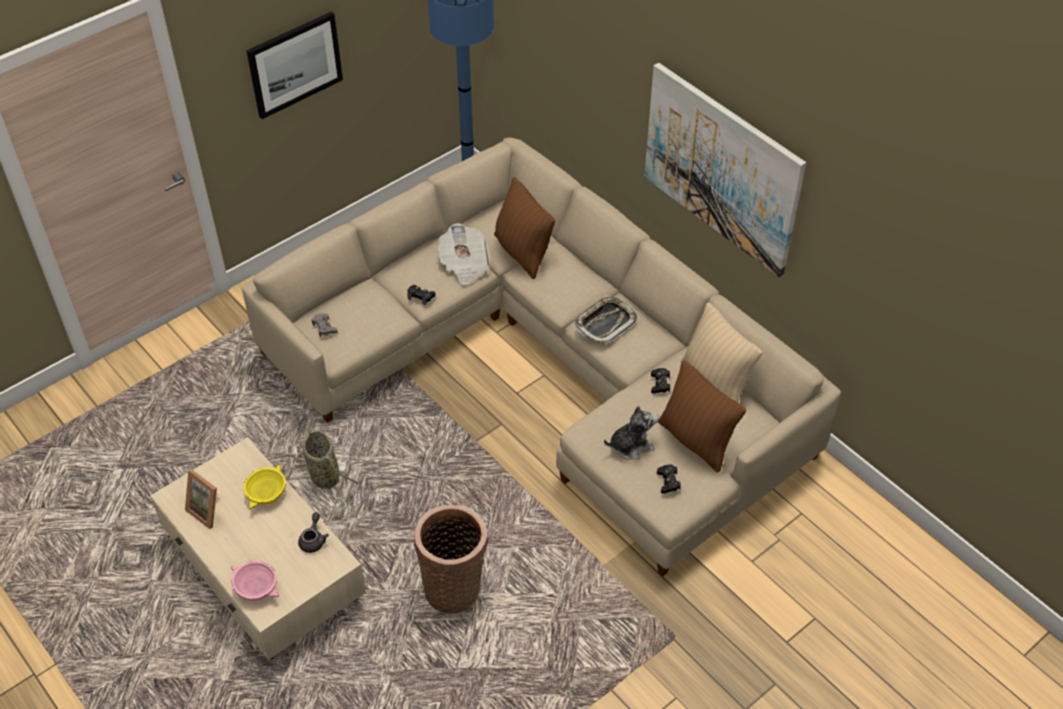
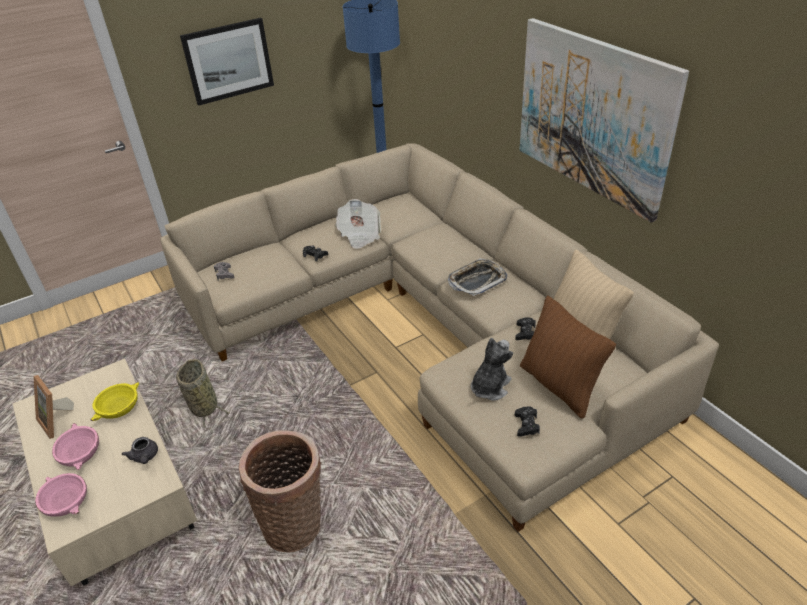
camera: 10 degrees right, 10 degrees down
(248, 541) = (81, 454): none -> pink bowl
(313, 539) = (145, 457): grey teapot -> grey teapot turned 135 degrees clockwise
(522, 253) = (411, 228): brown pillow -> none
(631, 445) = (489, 387): plush toy -> plush toy turned 45 degrees counterclockwise

